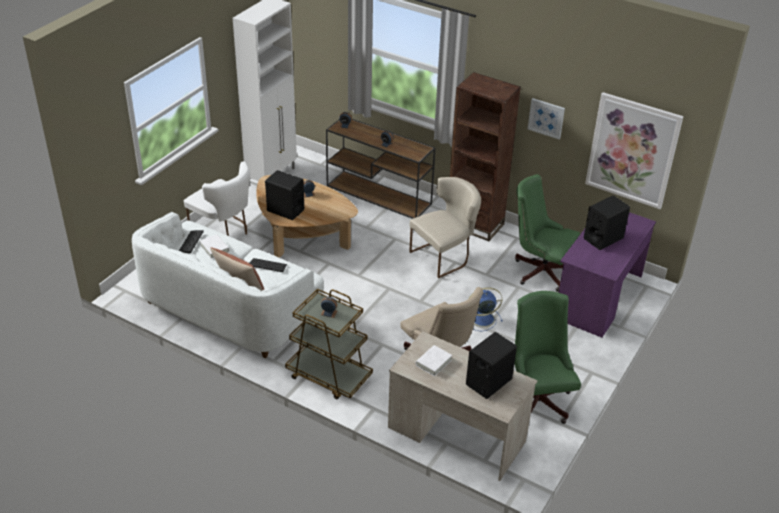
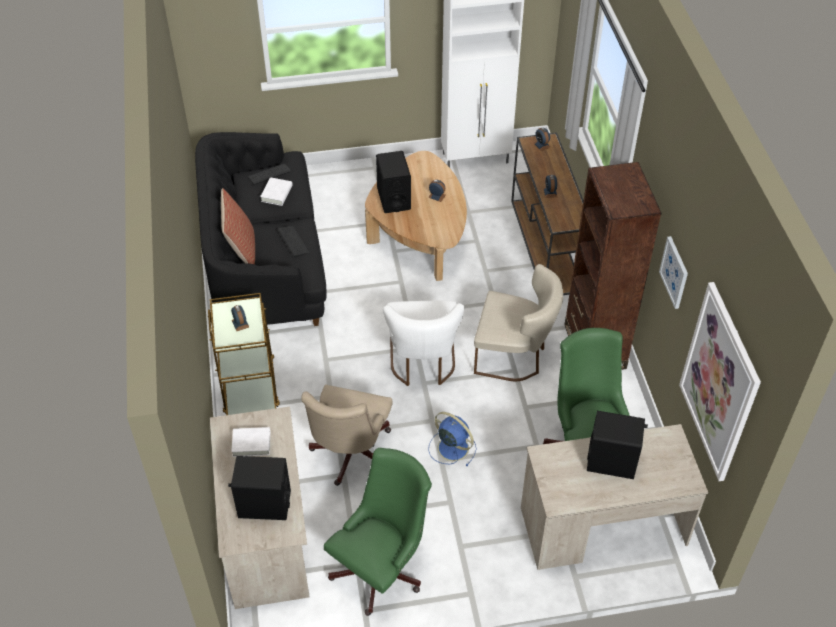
camera: 50 degrees right, 10 degrees up
(224, 231) = (361, 185): white chair -> white chair (422, 364)
(228, 308) = (265, 261): white sofa -> black sofa
(598, 297) = (602, 526): purple desk -> beige desk

